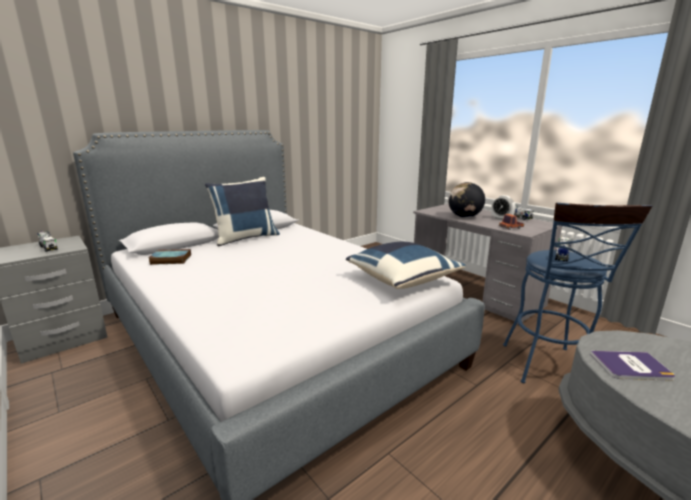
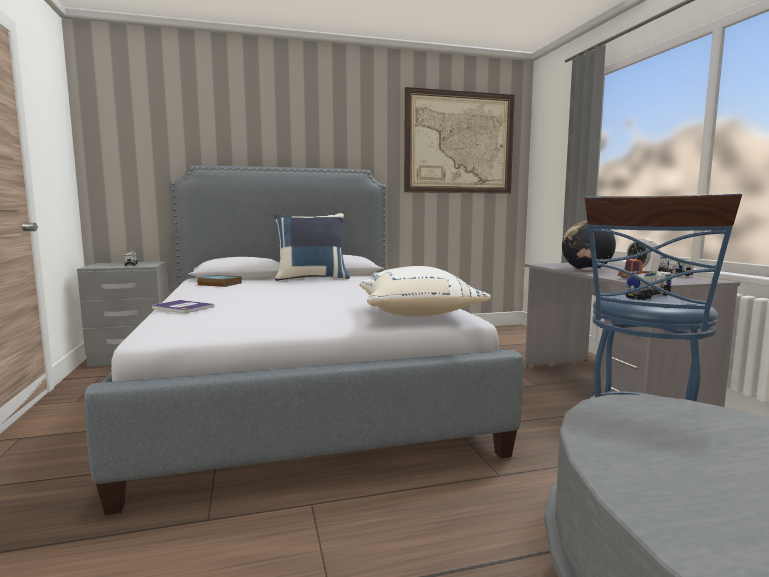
camera: 25 degrees right, 10 degrees down
(333, 103) = (459, 143): none -> picture
(402, 279) = (417, 313): blue pillow -> white pillow
(630, 366) = (634, 429): book -> book (182, 307)

